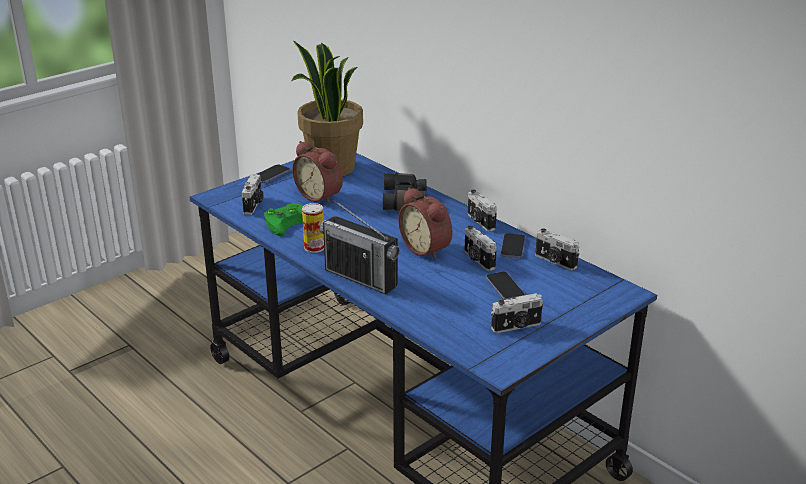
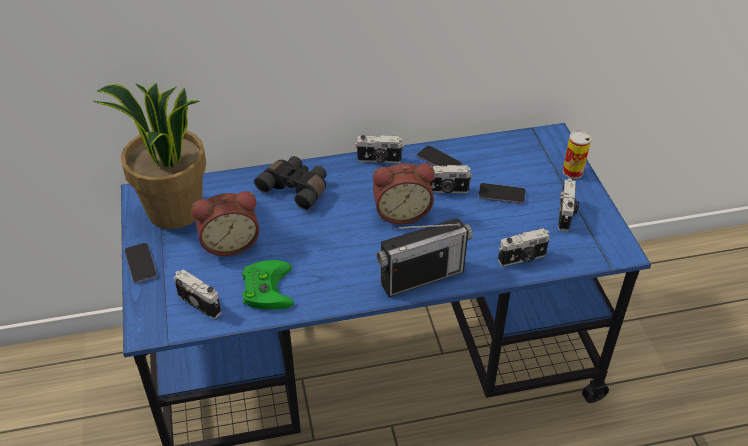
camera: 60 degrees left, 15 degrees up
(314, 247) = (337, 288): can -> can (573, 172)
(555, 261) = (480, 149): camera -> camera (522, 258)

